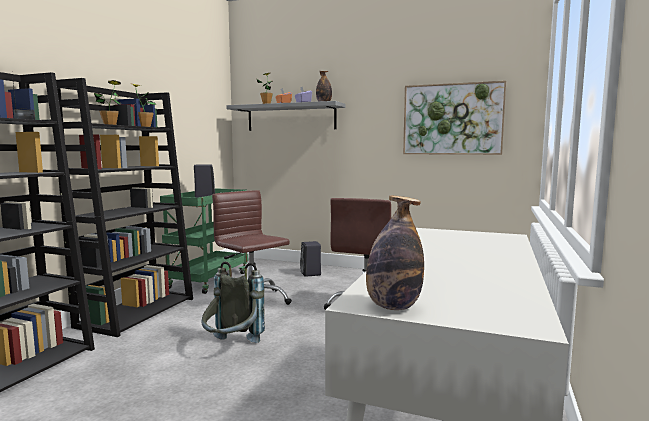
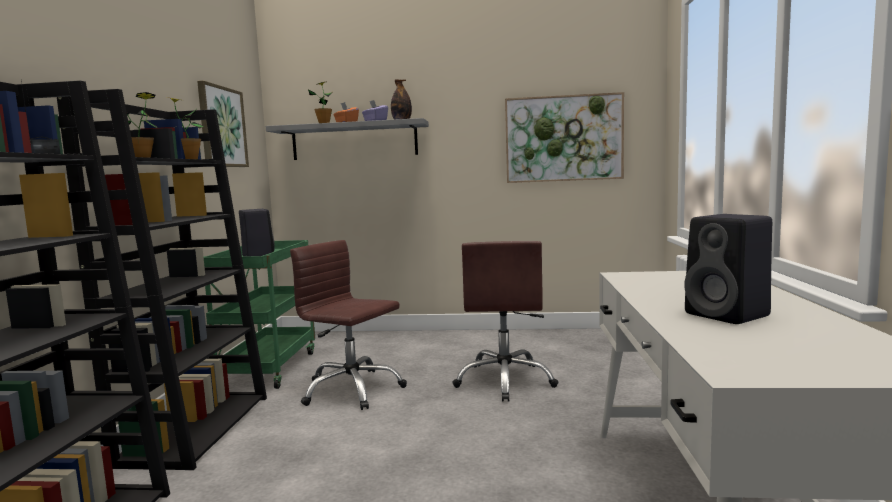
camera: 15 degrees left, 0 degrees up
(190, 105) = (222, 127): none -> picture
(232, 348) = (374, 457): grey backpack -> none
(311, 274) = (402, 343): black speaker -> black speaker (729, 315)
(393, 306) = (777, 372): bottle -> none

